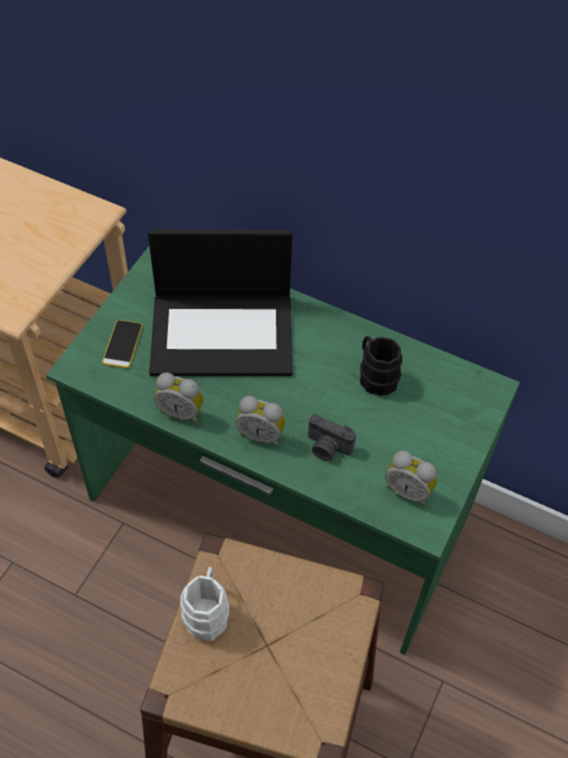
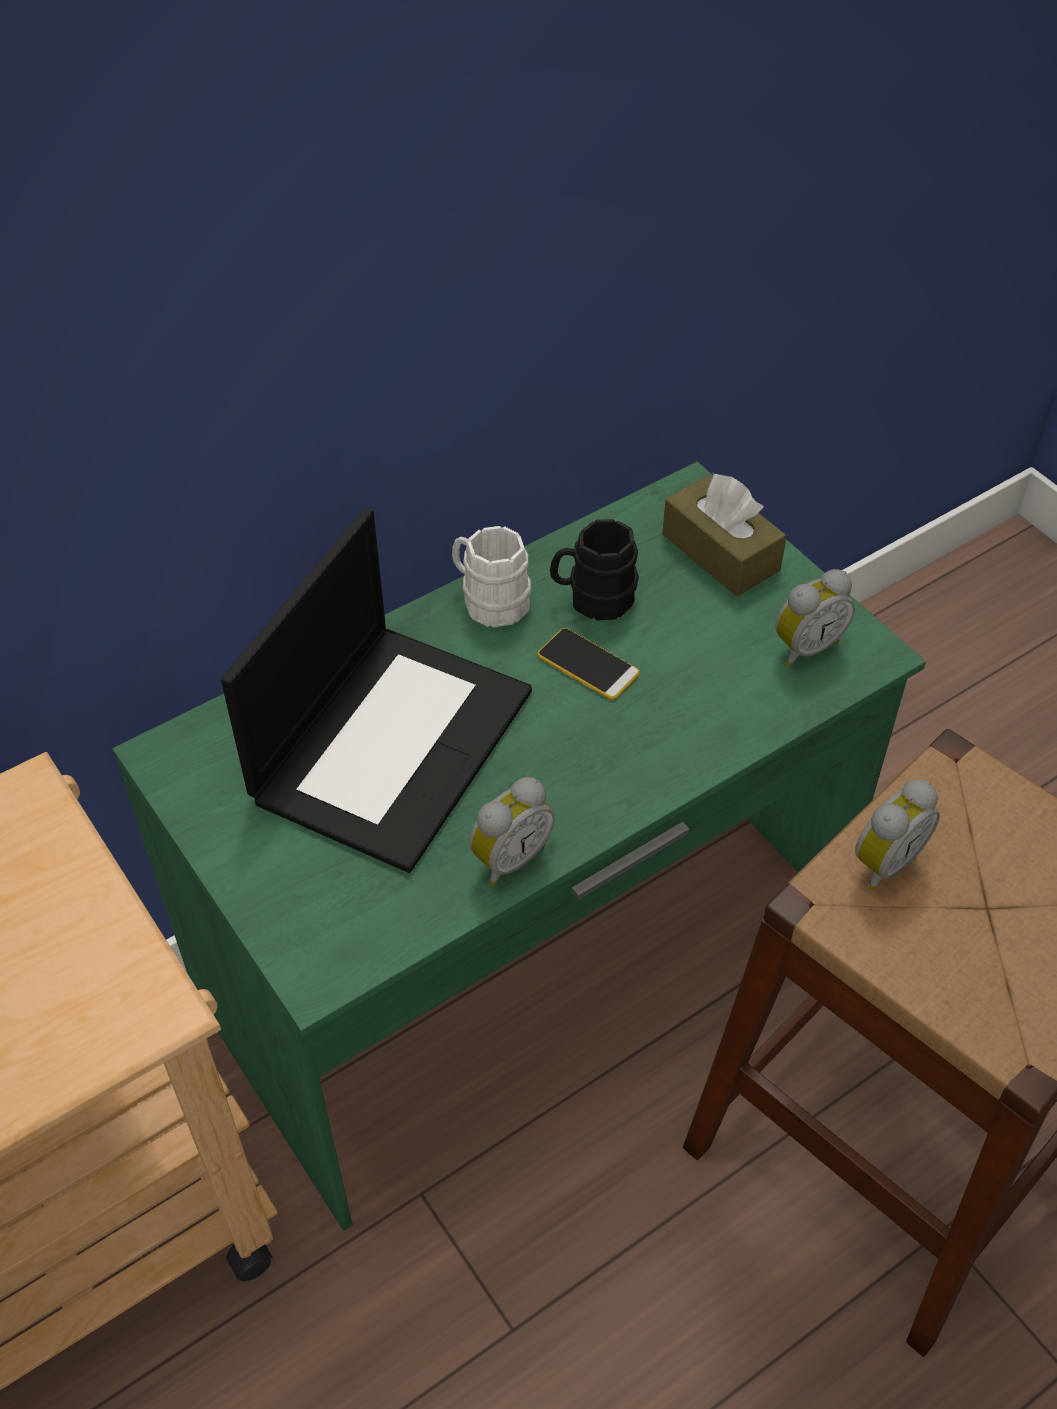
camera: 60 degrees left, 5 degrees down
(123, 344) = (316, 887): phone -> phone (588, 665)
(207, 611) = (908, 956): white mug -> white mug (489, 600)
(261, 434) = (615, 772): alarm clock -> alarm clock (883, 861)
(327, 448) = (685, 704): camera -> none
(453, 421) = (720, 552): none -> brown tissue box

